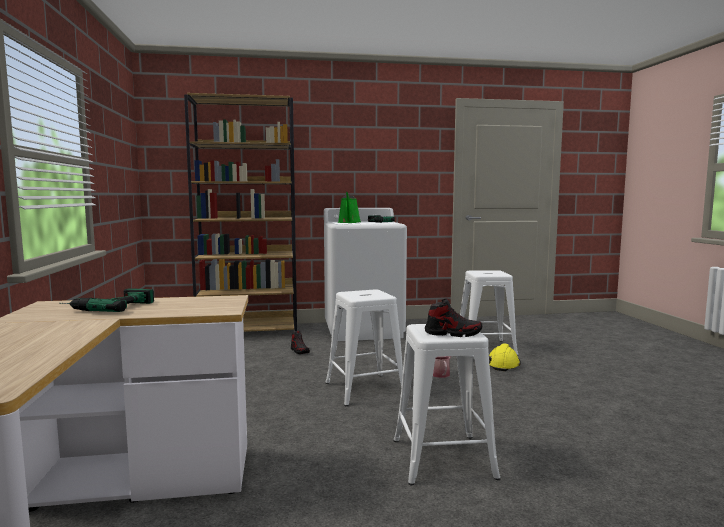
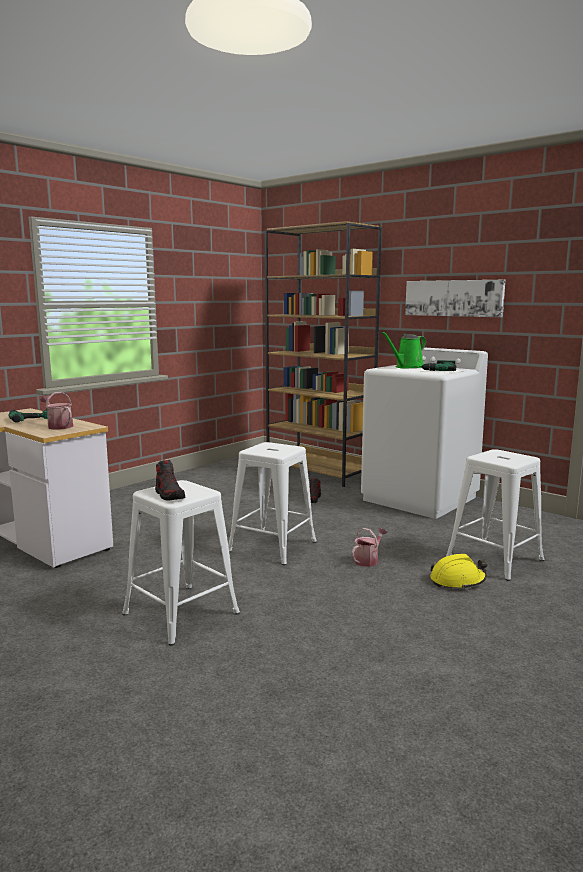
camera: 50 degrees right, 5 degrees up
(194, 304) = (58, 426): none -> watering can
(359, 168) = (453, 298): none -> picture

